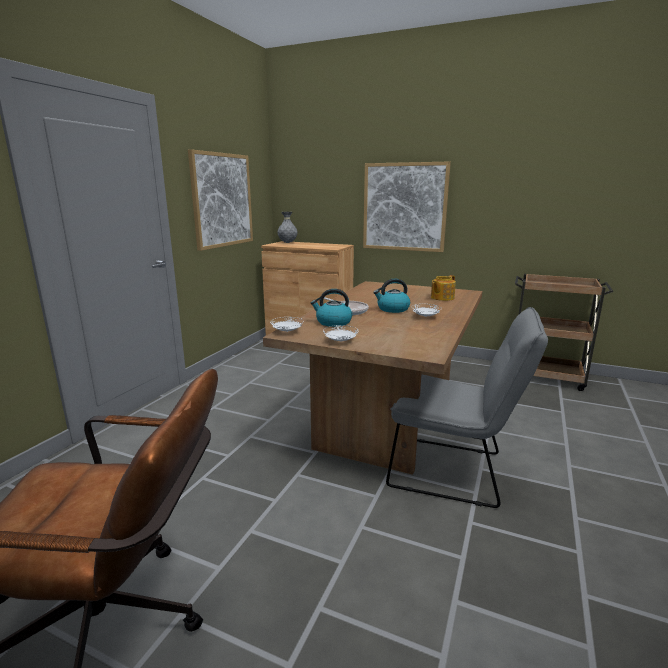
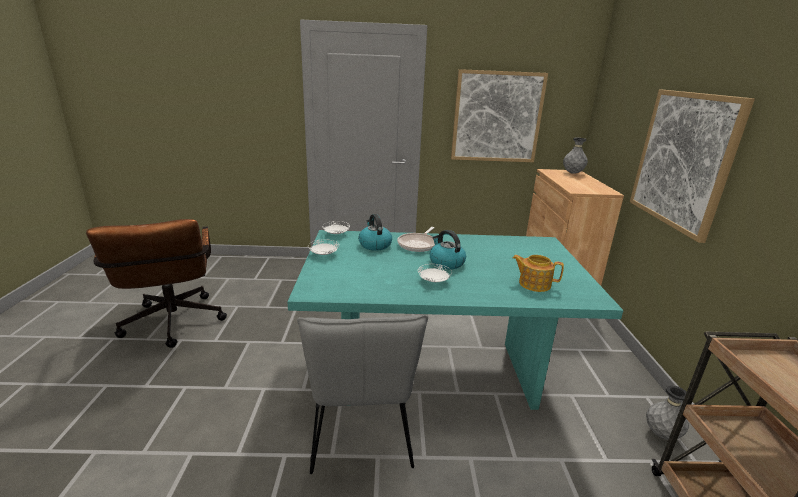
camera: 65 degrees right, 5 degrees up
(387, 417) = (437, 371): brown dining table -> turquoise dining table
(479, 367) = (661, 434): none -> grey vase

